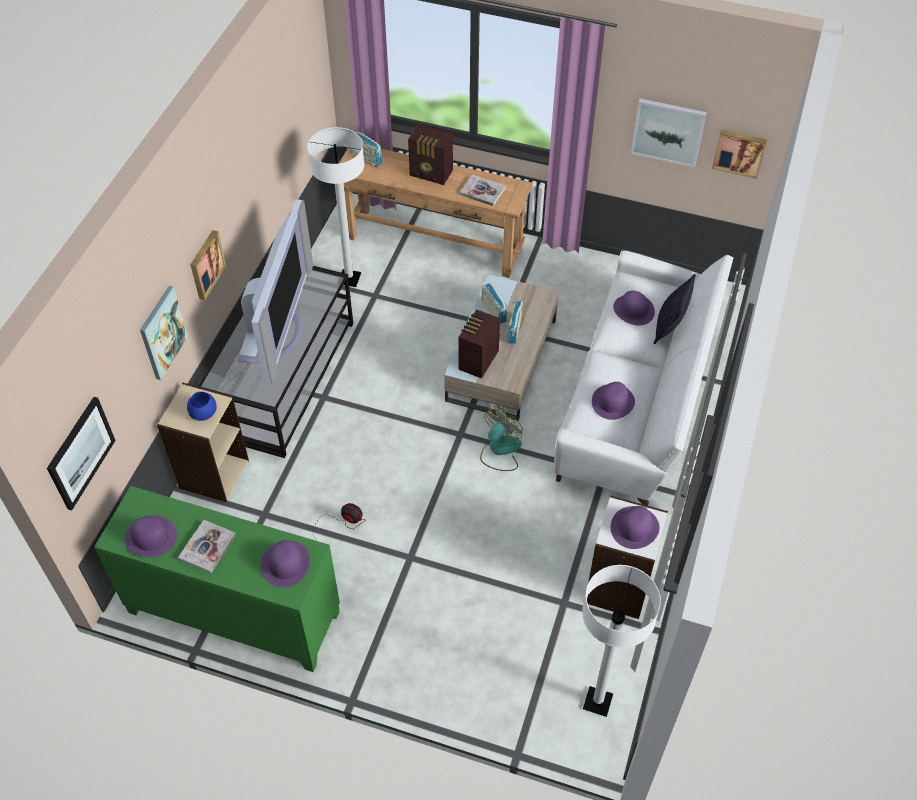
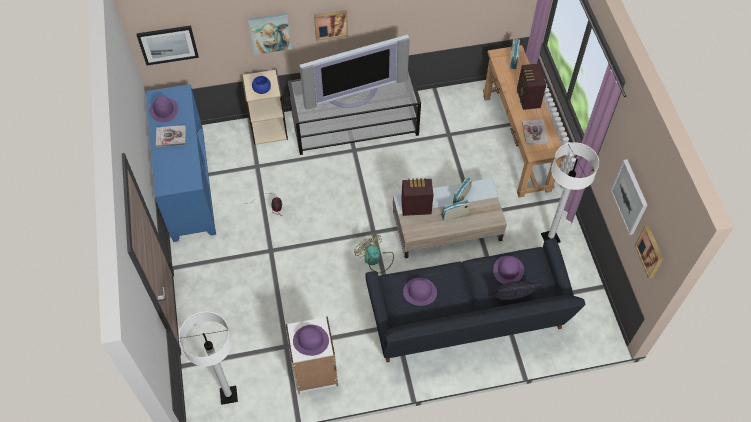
camera: 60 degrees right, 5 degrees up
(233, 613) = (188, 186): green cabinet -> blue cabinet
(285, 563) = (180, 175): purple hat -> none
(349, 279) = (452, 115): white floor lamp -> white floor lamp (550, 238)
(500, 450) = (375, 259): fan -> fan turned 135 degrees counterclockwise
(636, 401) = (467, 319): white sofa -> black sofa

